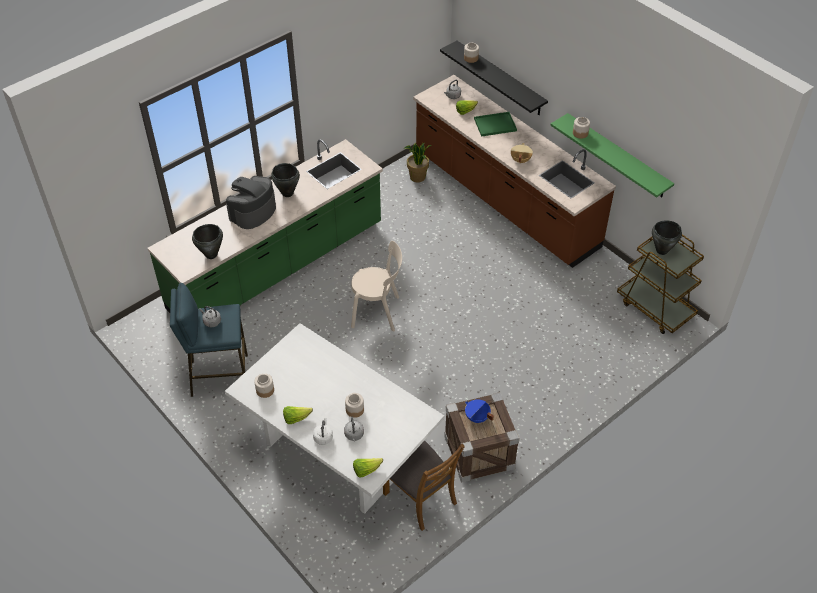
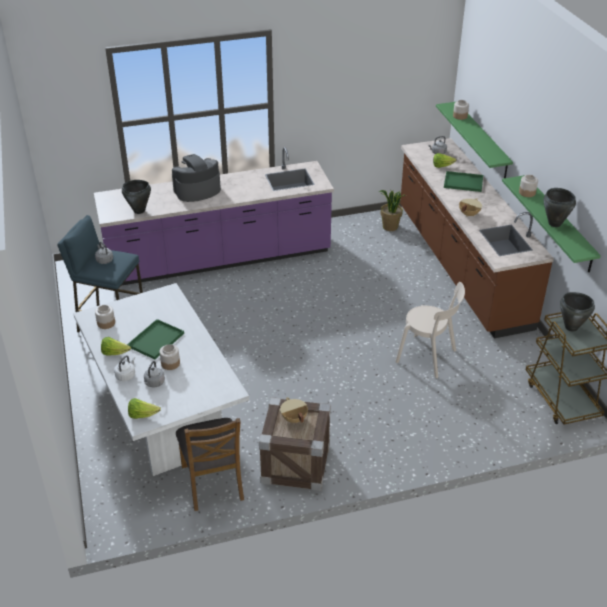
camera: 25 degrees right, 10 degrees down
(277, 267) = (219, 259): green counter -> purple counter
(287, 193) = (236, 185): black cooking pot -> black cooking pot (554, 224)
(324, 390) = (156, 339): none -> green tray
(378, 312) = (281, 319): beige chair -> beige chair (428, 357)
(477, 418) = (293, 419): blue cooking pot -> beige cooking pot
(500, 78) = (482, 140): black shelf -> green shelf

